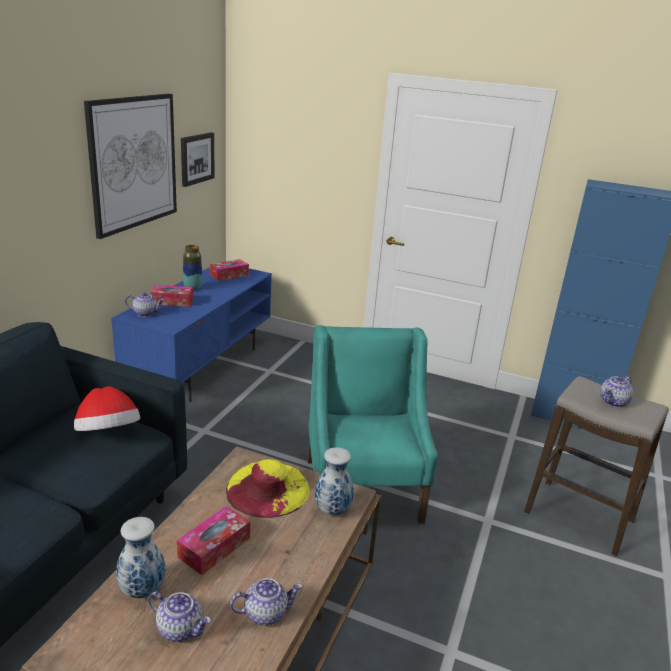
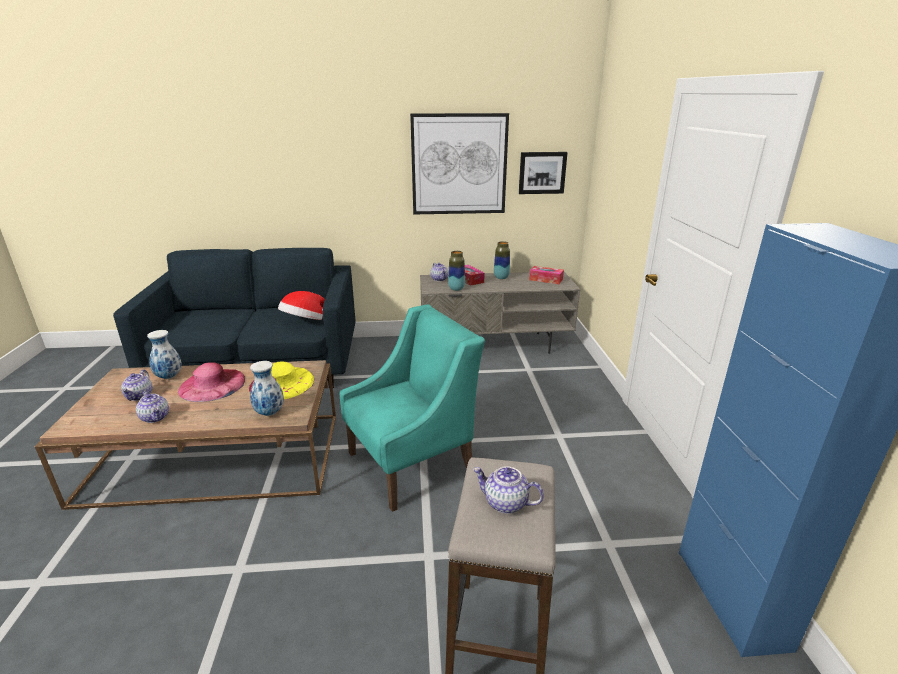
camera: 65 degrees right, 0 degrees up
(189, 315) = (456, 289): none -> vase
(201, 366) = (495, 344): blue tv stand -> grey tv stand
(214, 547) = (212, 384): tissue box -> pink hat

